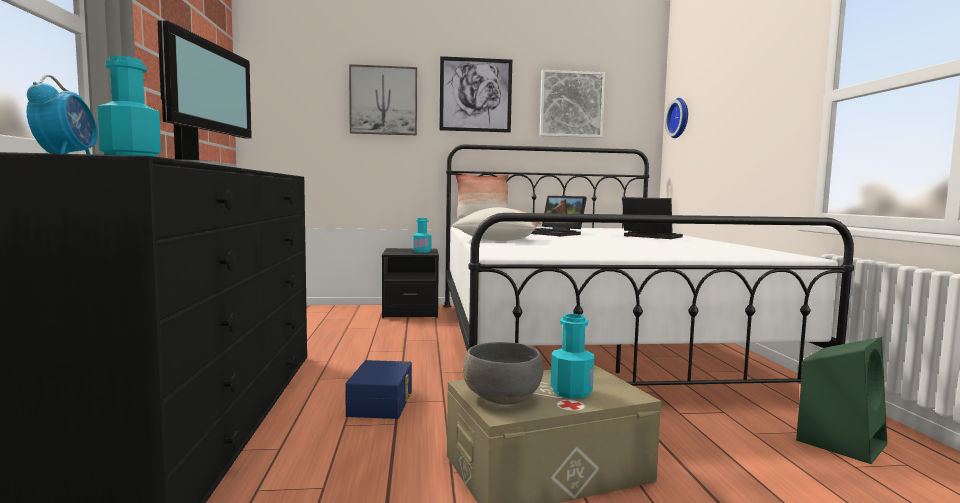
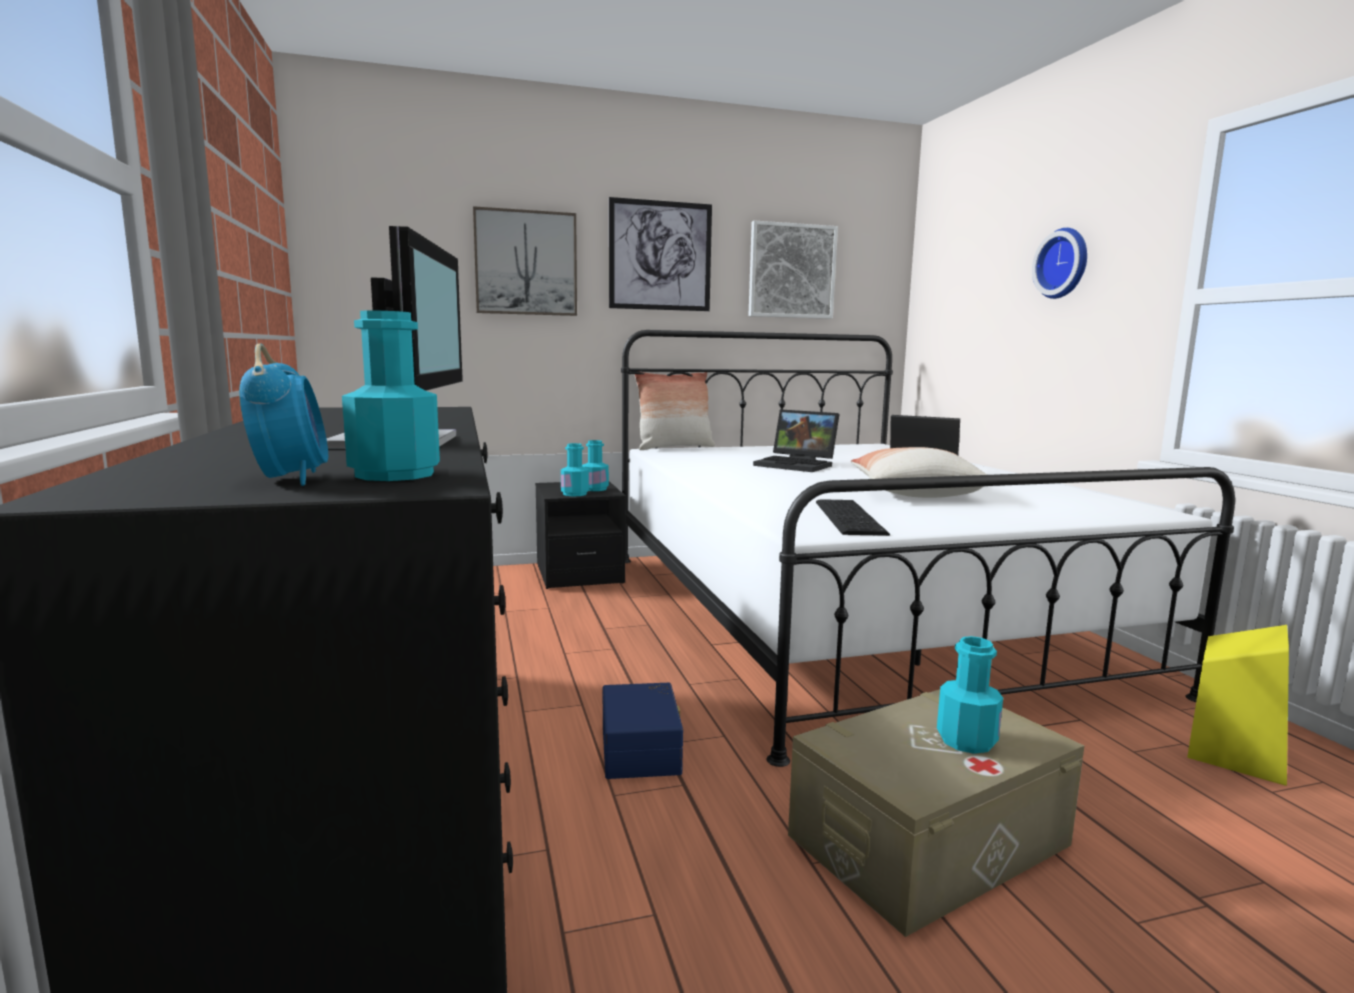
camera: 10 degrees left, 5 degrees up
(405, 253) = (575, 494): none -> turquoise bottle
(499, 239) = (746, 486): pillow -> pillow (915, 493)
(502, 397) = (889, 762): grey bowl -> none
(547, 251) = (851, 517): none -> keyboard
(680, 118) = (939, 295): wall clock -> wall clock (1064, 263)
(841, 441) = (1235, 753): green speaker -> yellow speaker

